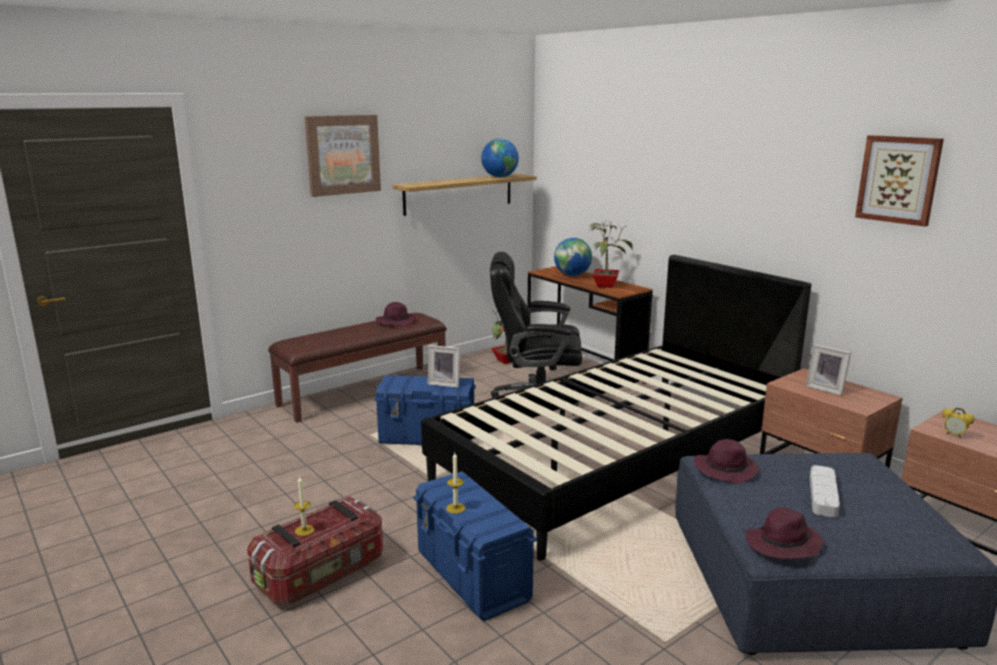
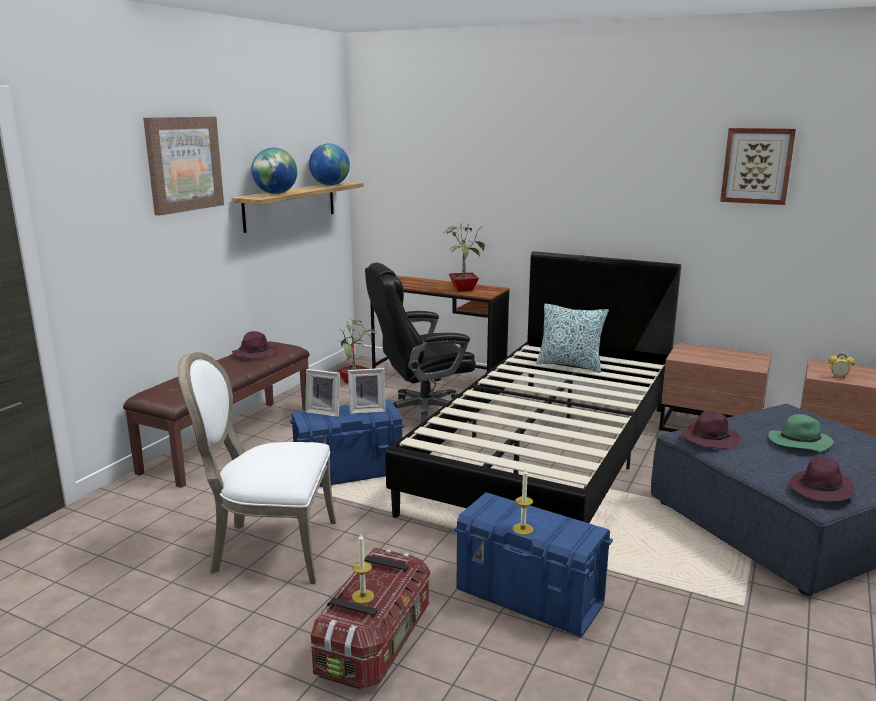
camera: 25 degrees left, 0 degrees up
(313, 483) = (269, 549): none -> white chair
(572, 275) = (419, 283): globe -> globe (276, 194)
(677, 374) = (570, 365): none -> pillow
(823, 495) = (798, 443): grey tray -> green hat
(826, 389) = (713, 356): picture frame -> picture frame (325, 412)

